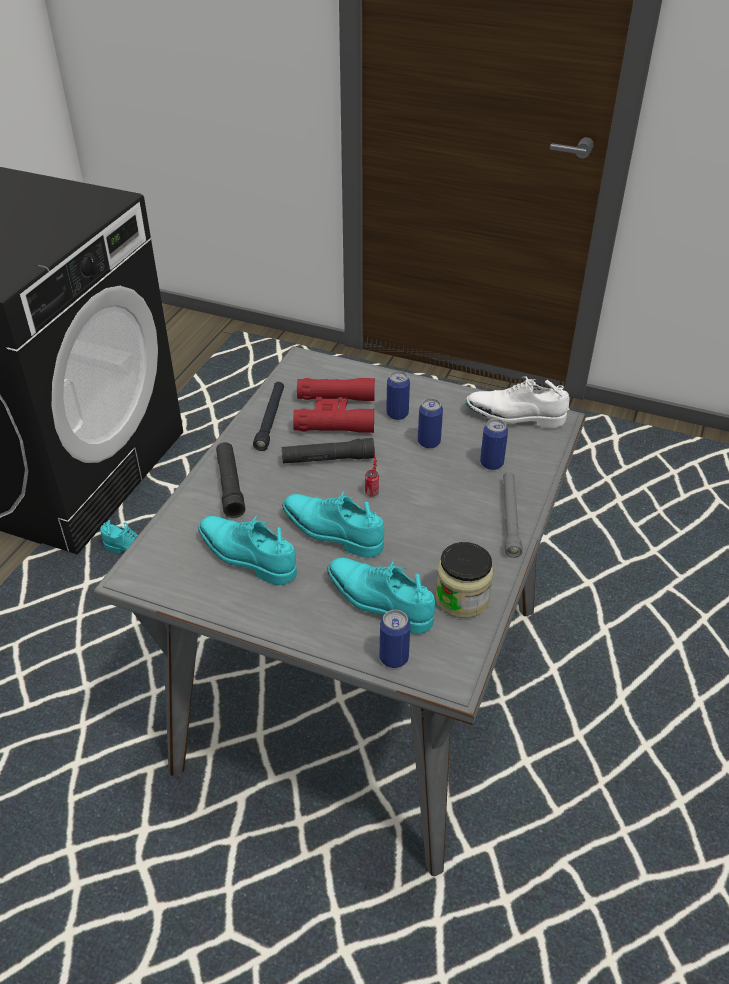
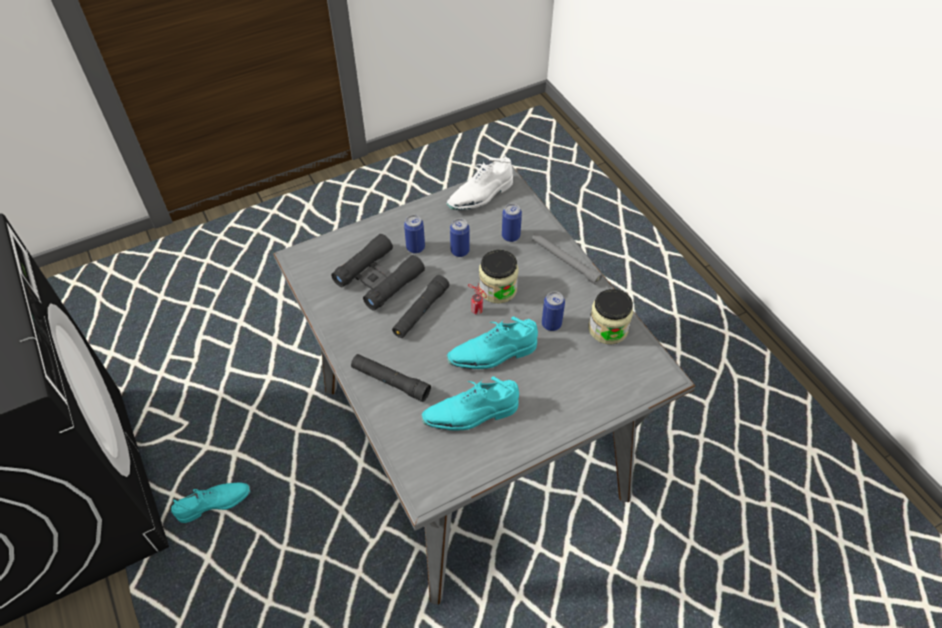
camera: 50 degrees left, 10 degrees up
(270, 420) = (345, 316): black flashlight -> none
(335, 413) = (378, 278): red binoculars -> black binoculars
(378, 602) = (575, 370): turquoise shoe -> none
(394, 658) = (625, 392): can -> can (551, 324)
(414, 492) = (498, 289): none -> jar

